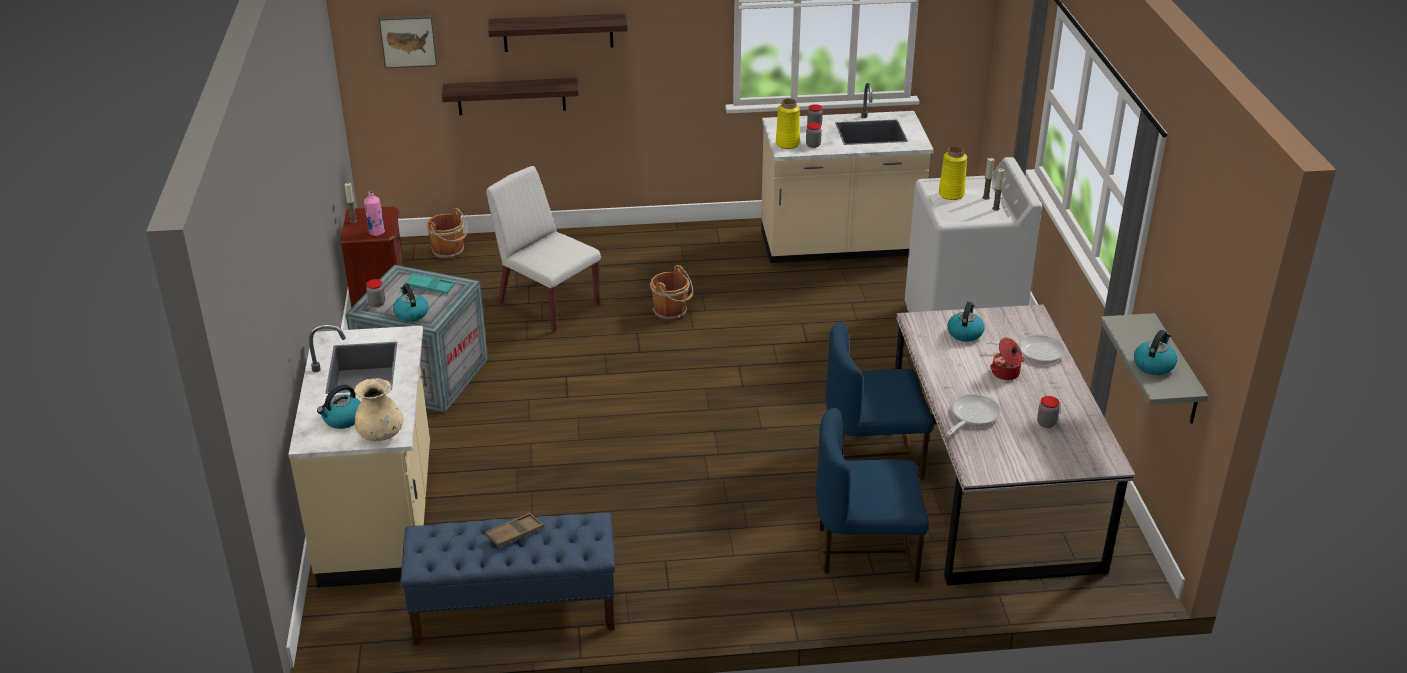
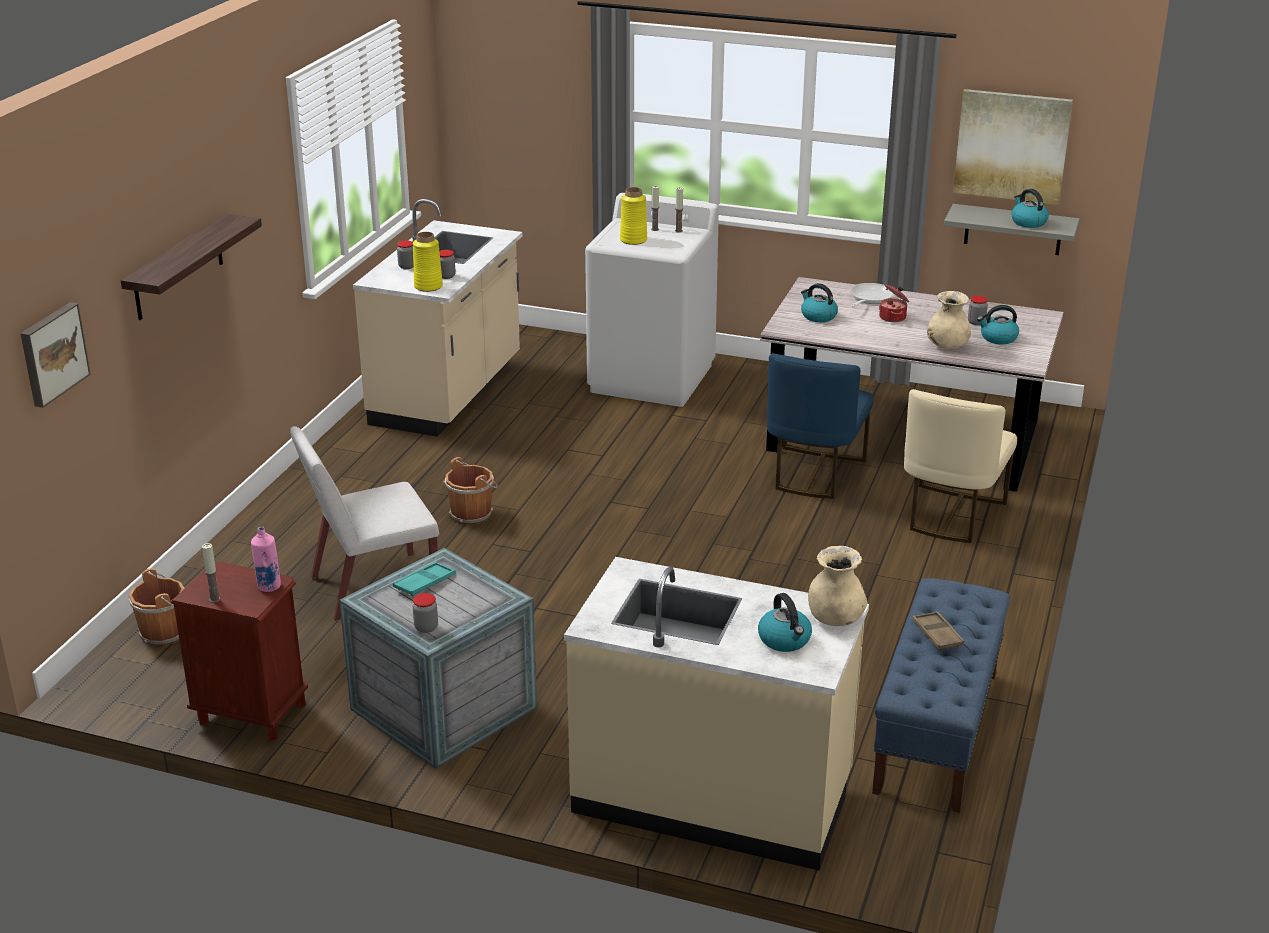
camera: 65 degrees left, 5 degrees down
(411, 313) = (475, 607): kettle -> kettle (998, 338)
(511, 96) = (151, 381): shelf -> none
(866, 551) = (951, 515): blue chair -> beige chair
(972, 416) = (947, 346): frying pan -> beige vase
(1190, 281) = (1012, 146): none -> picture

